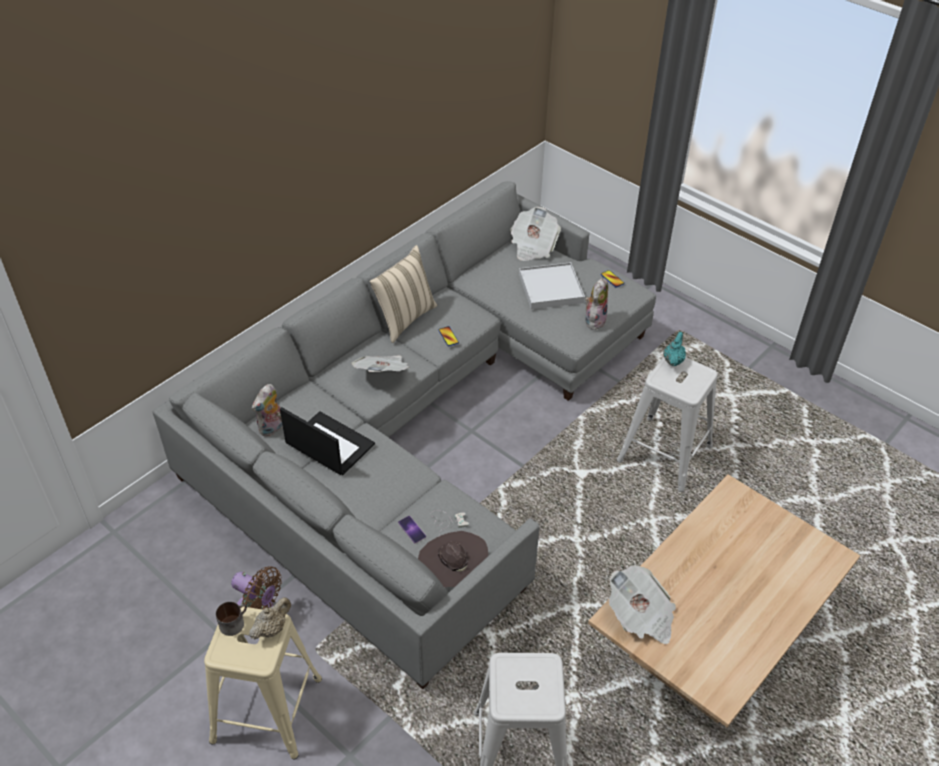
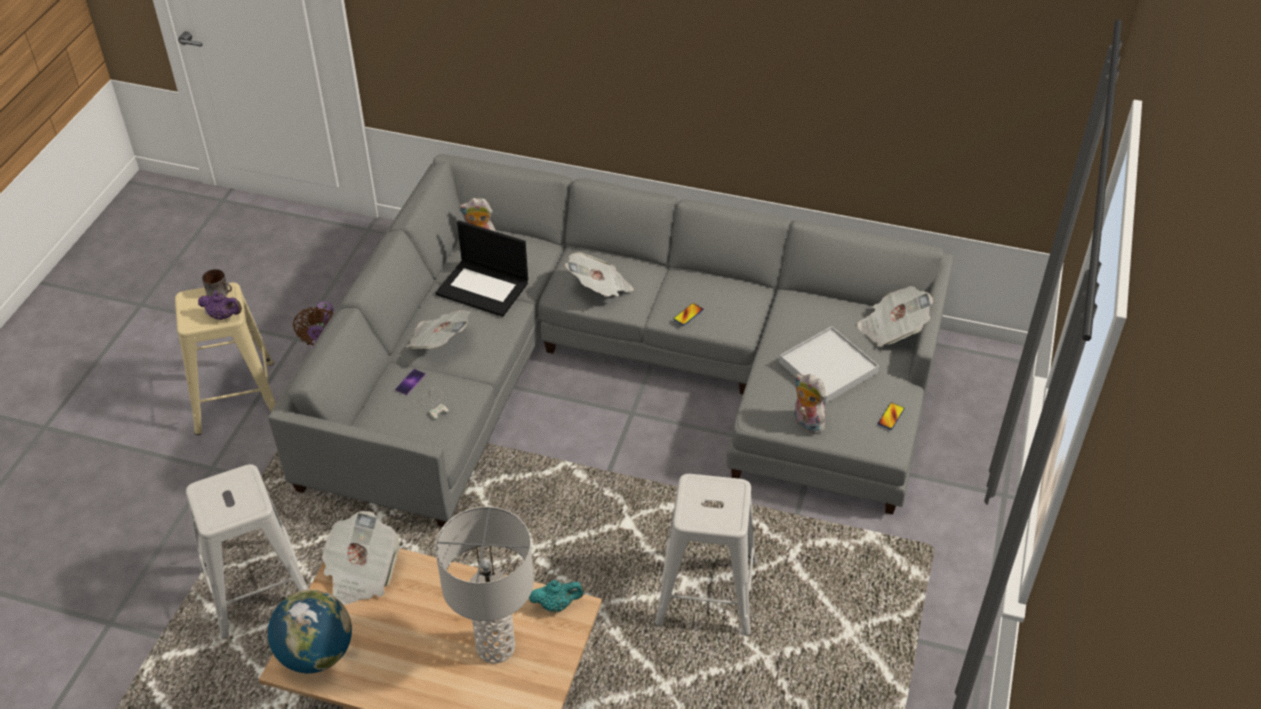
camera: 65 degrees right, 0 degrees up
(272, 628) = (223, 316): beige teapot -> purple teapot
(328, 444) = (484, 288): laptop -> laptop turned 105 degrees clockwise
(374, 495) = (439, 342): none -> newspaper
(404, 318) = (692, 274): beige pillow -> none
(452, 574) = (372, 429): brown hat -> none
(594, 320) = (806, 423): plush toy -> plush toy turned 135 degrees counterclockwise
(673, 360) = (734, 488): turquoise teapot -> turquoise teapot (557, 604)
(716, 673) = (316, 653): none -> globe
(751, 550) = (495, 647): none -> white table lamp

